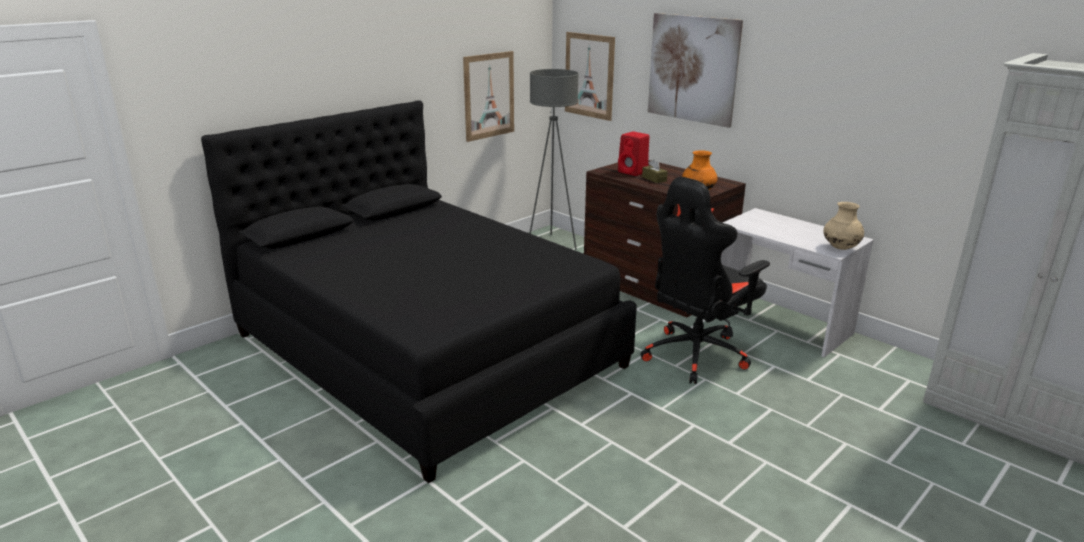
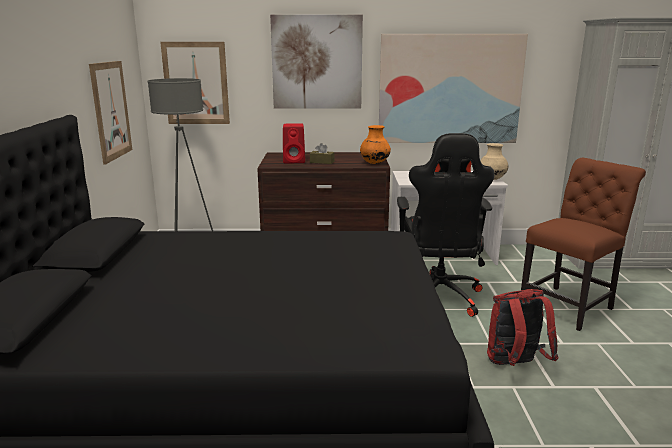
camera: 45 degrees left, 5 degrees down
(646, 431) = (515, 365): none -> red backpack
(815, 424) = (570, 306): none -> brown chair
(833, 122) = (449, 89): none -> picture

